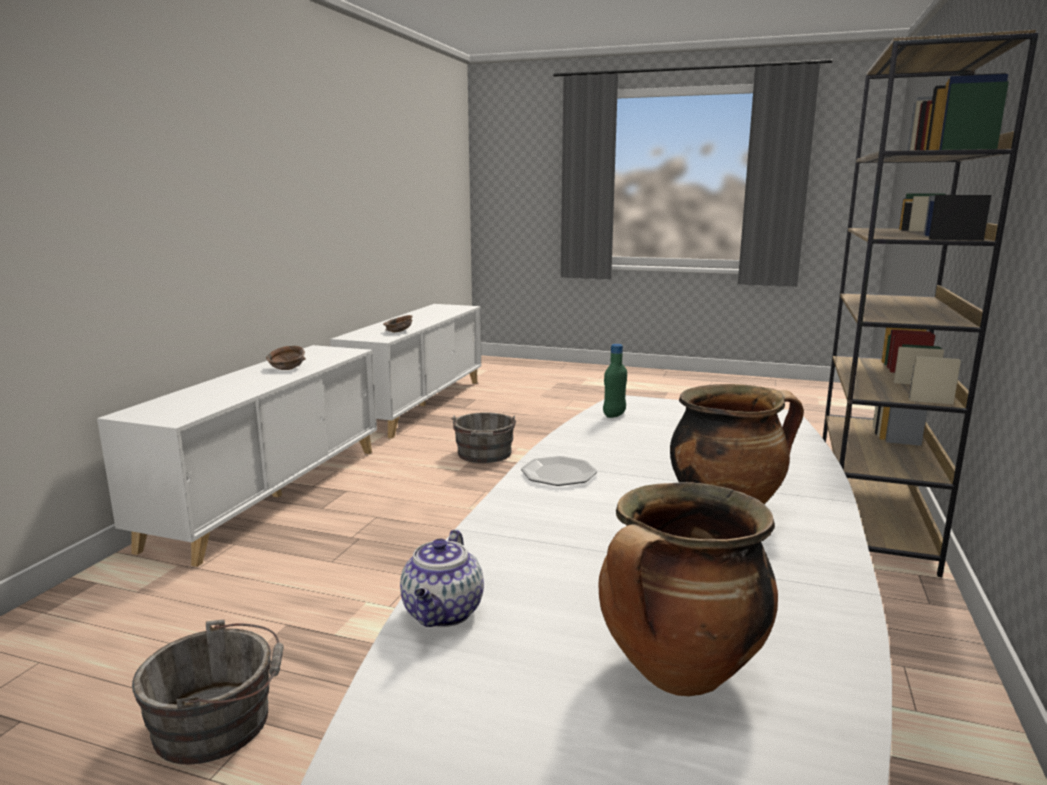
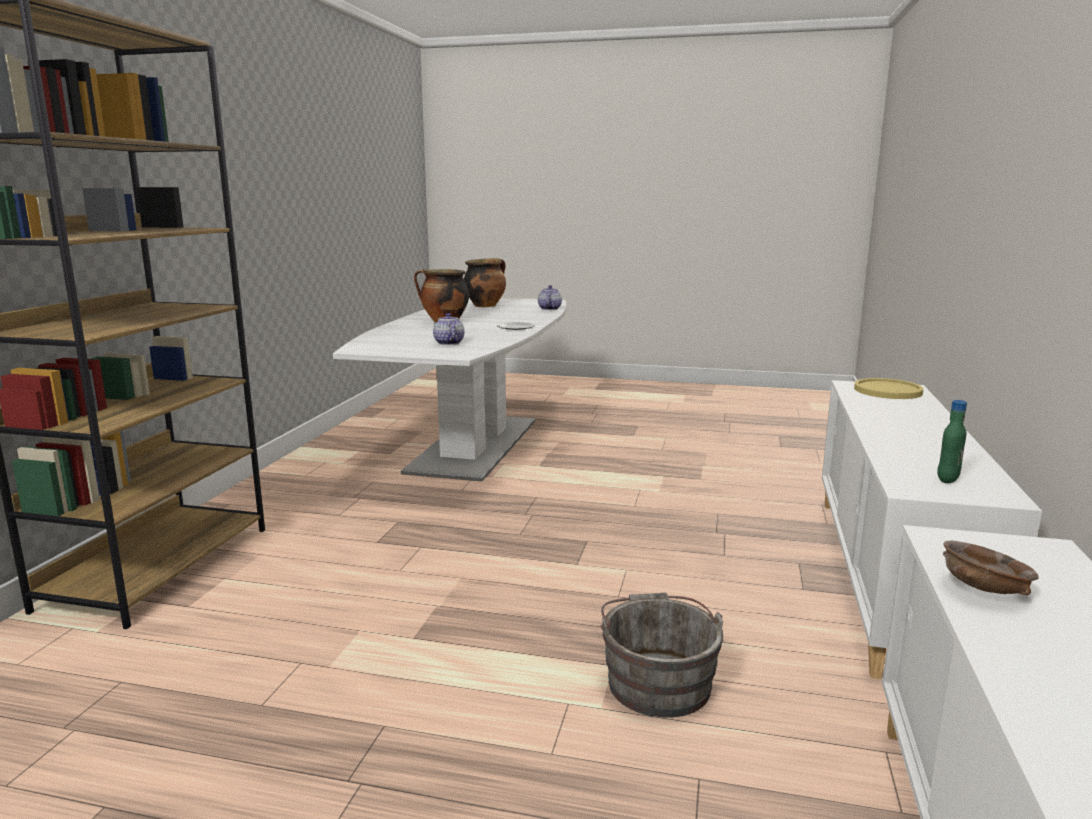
camera: 175 degrees right, 0 degrees up
(163, 410) = (887, 390): none -> yellow plate
(219, 722) = (683, 448): grey bucket -> none
(287, 368) = (917, 444): brown bowl -> none
(614, 415) = (476, 347): green bottle -> green bottle (947, 479)
(659, 426) = (448, 343): none -> teapot

